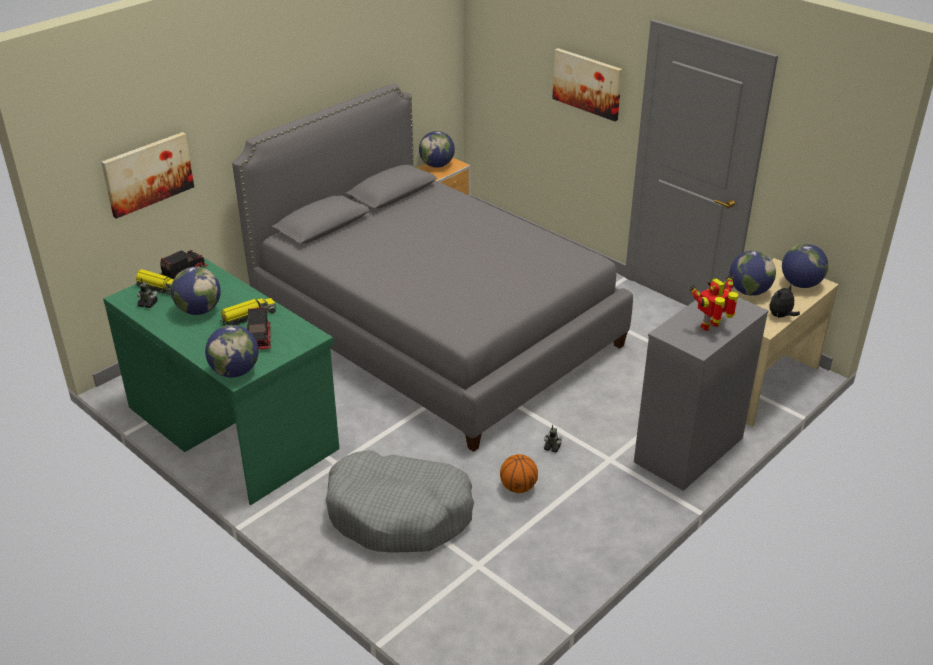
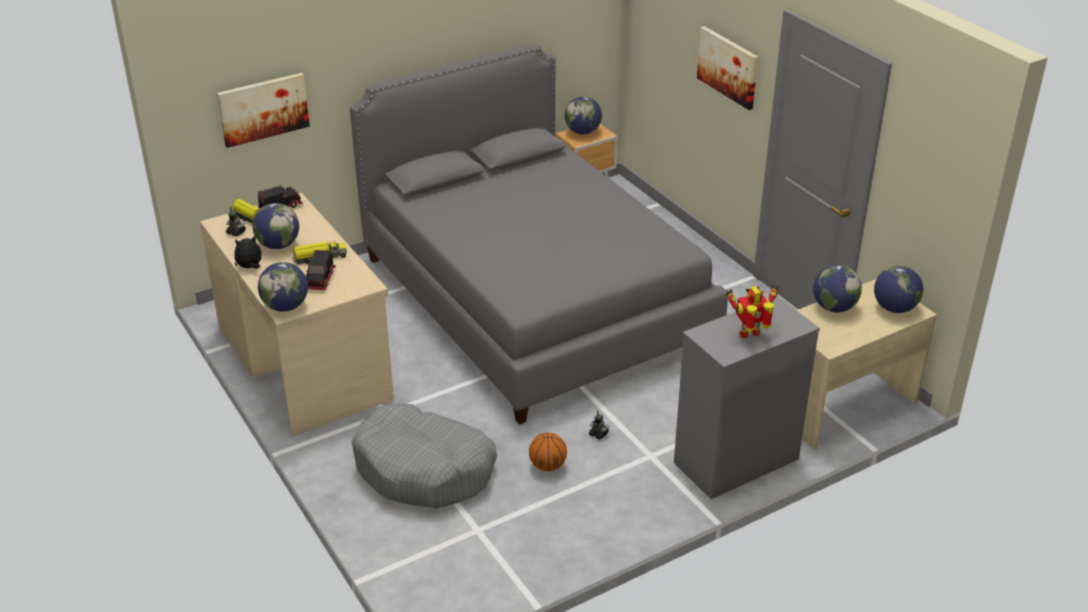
camera: 15 degrees right, 0 degrees up
(232, 426) = (304, 361): green desk -> beige desk
(781, 316) = (854, 338): plush toy -> plush toy (250, 267)

